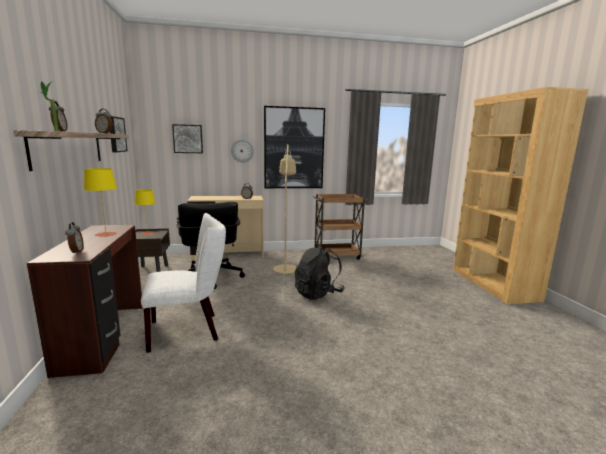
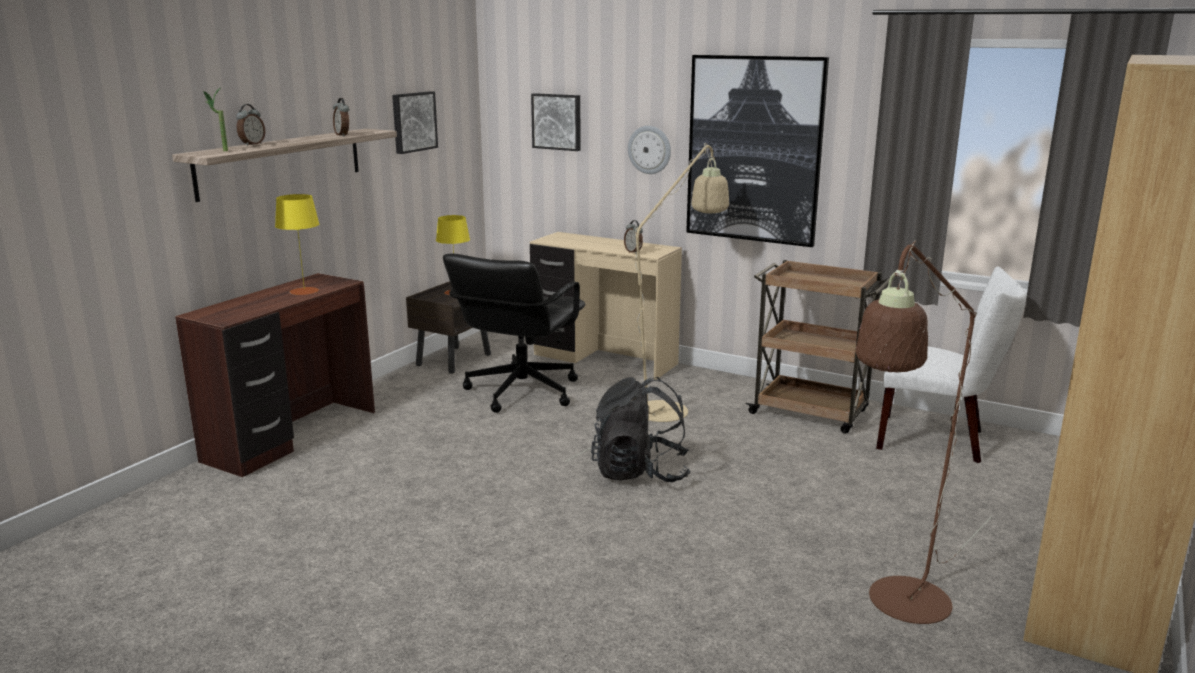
camera: 40 degrees right, 5 degrees up
(76, 252) = (232, 312): alarm clock -> none
(189, 330) = (382, 462): white chair -> white chair (938, 440)
(470, 308) = (901, 609): none -> brown floor lamp

